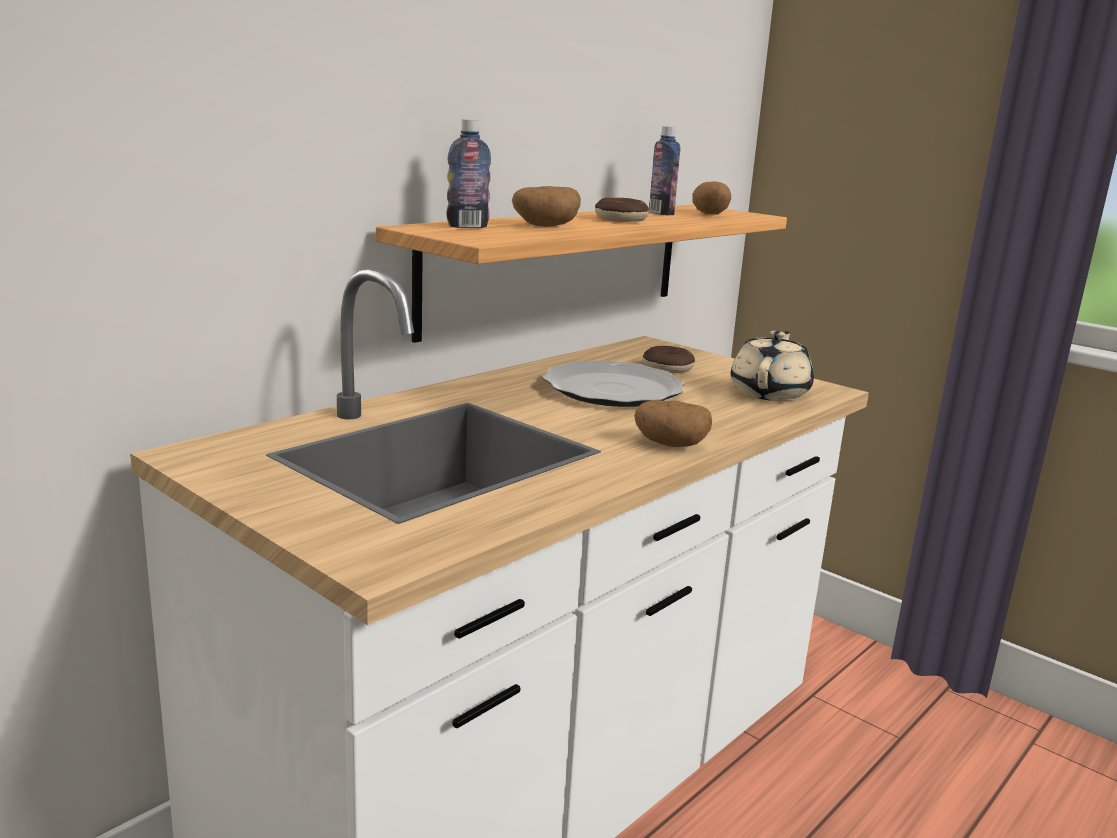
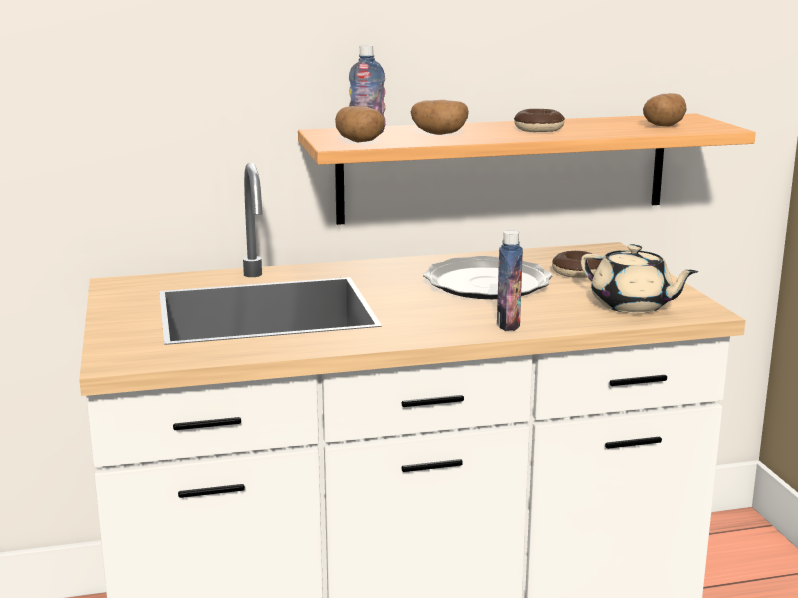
camera: 35 degrees right, 0 degrees up
(661, 213) = (610, 123): bottle -> bottle (508, 325)
(670, 444) = (446, 330): potato -> potato (359, 141)
(770, 393) = (632, 305): beige teapot -> beige teapot turned 75 degrees clockwise

